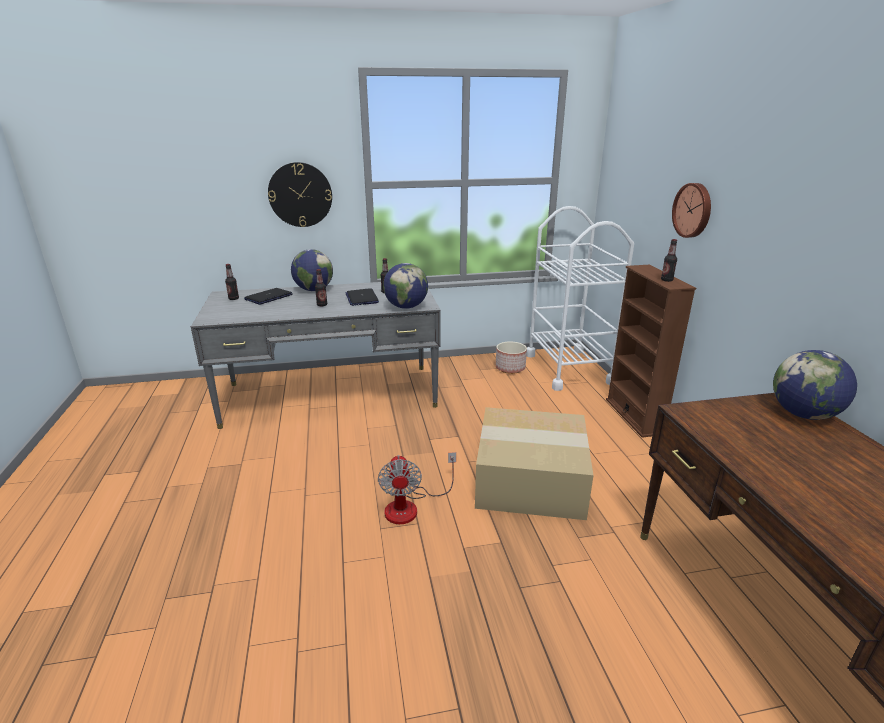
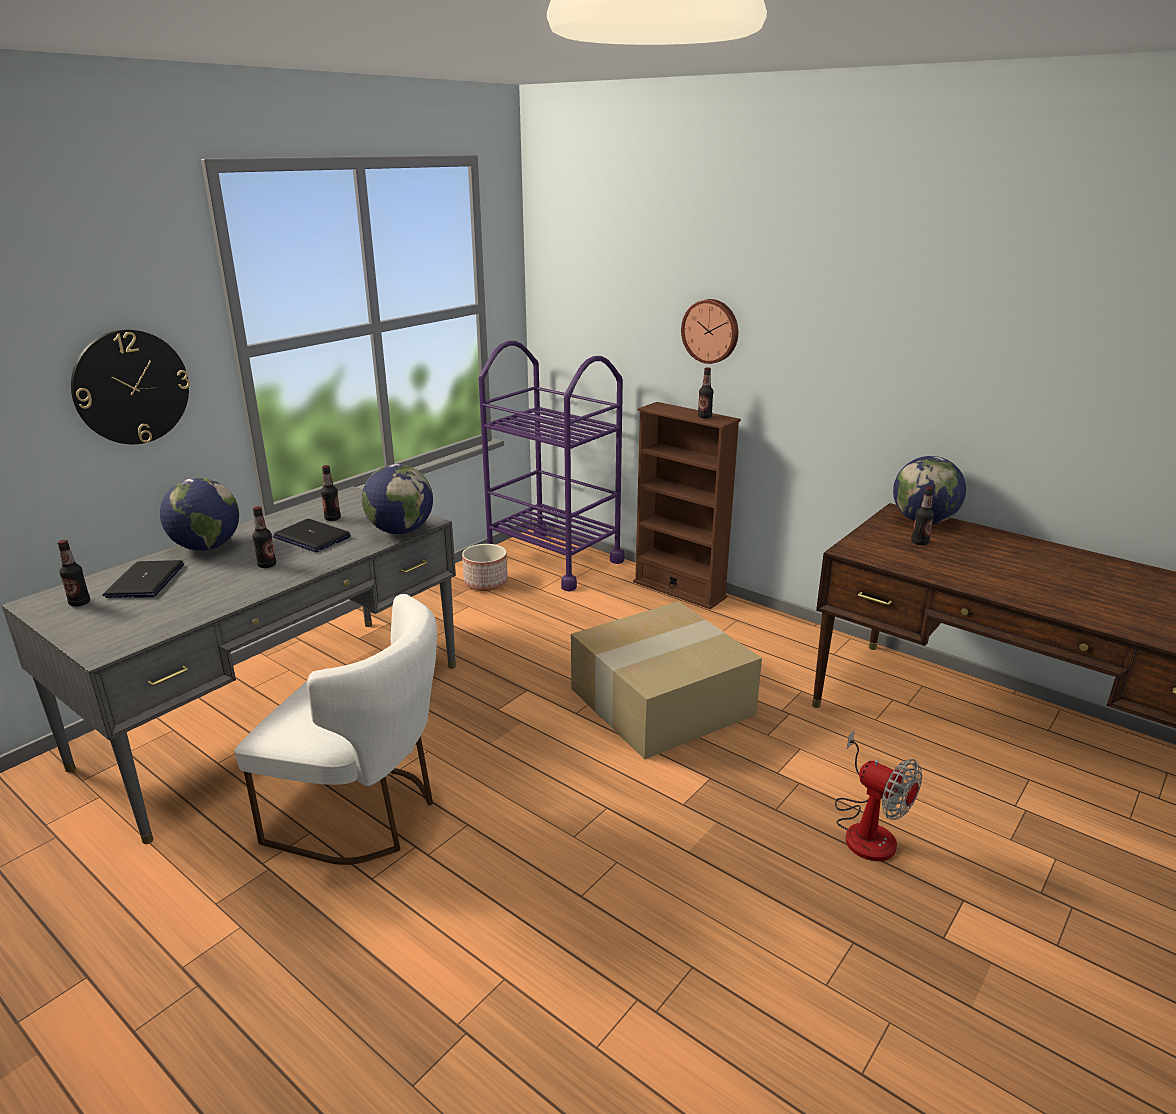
camera: 40 degrees left, 0 degrees up
(305, 460) = (364, 814): none -> white chair
(410, 506) = (576, 794): fan -> fan (866, 829)
(568, 368) = (554, 560): white cart -> purple cart
(768, 428) = (919, 542): none -> bottle

